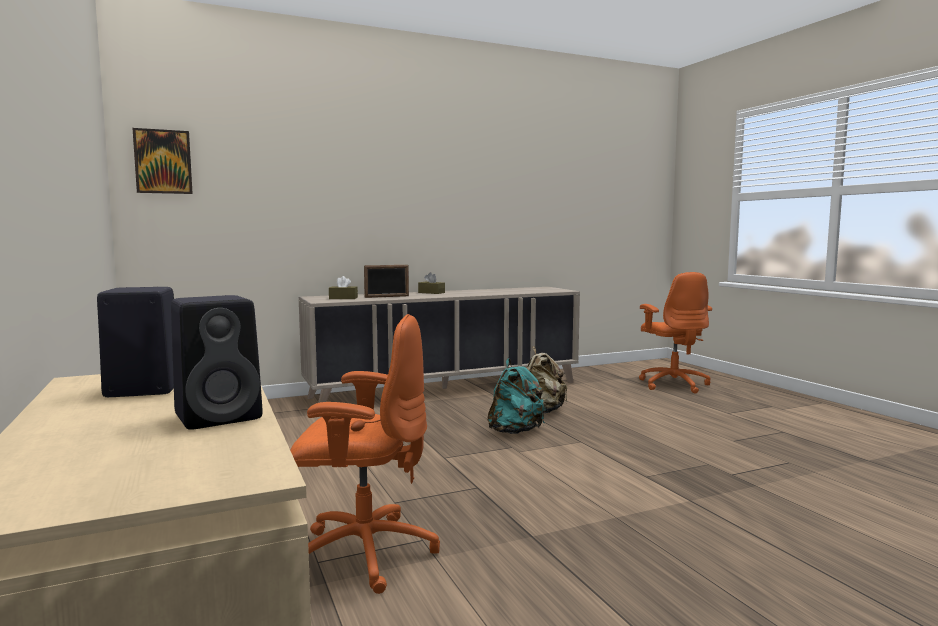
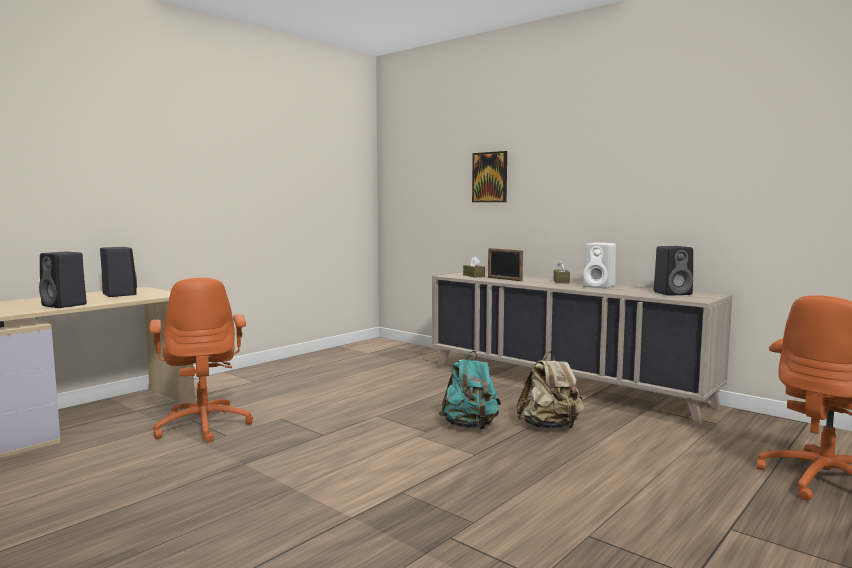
camera: 65 degrees right, 0 degrees up
(163, 161) = (400, 166): picture -> picture (490, 177)
(474, 292) = (600, 286): none -> white speaker
(531, 289) = (673, 293): none -> black speaker

